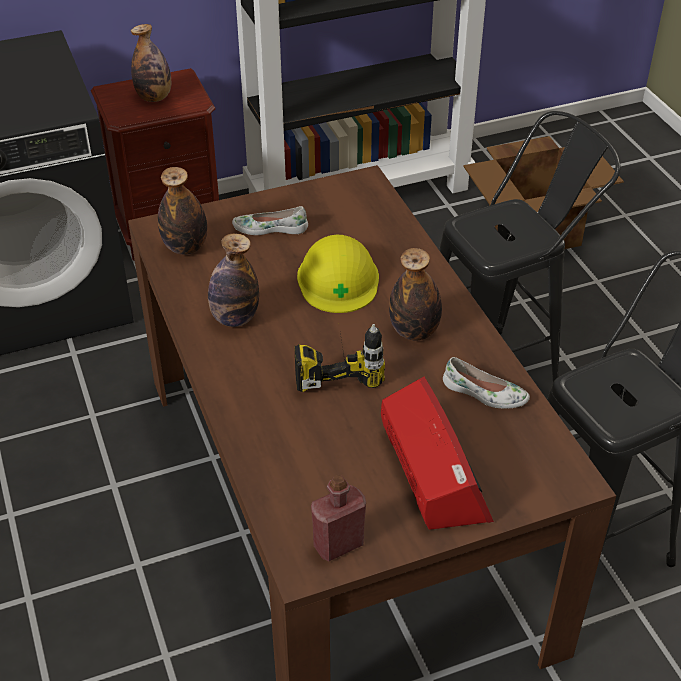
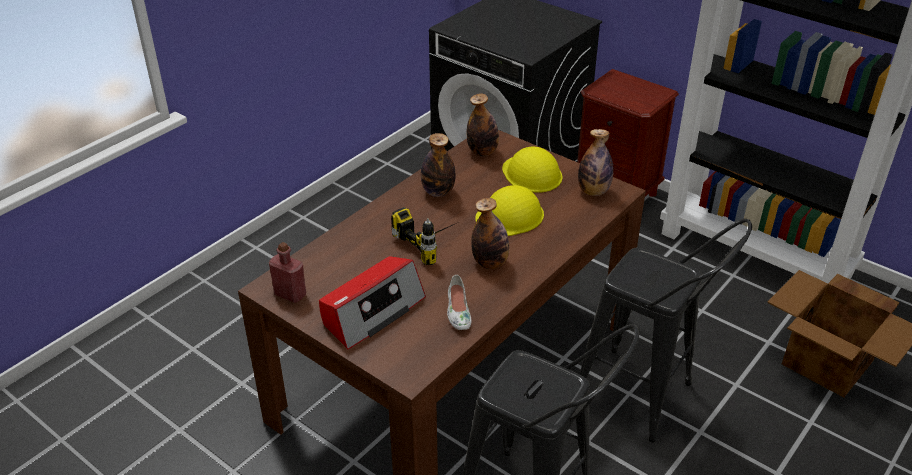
camera: 60 degrees right, 5 degrees down
(154, 97) = (628, 92): bottle -> bottle (593, 191)
(270, 228) = (532, 174): white shoe -> yellow hard hat

